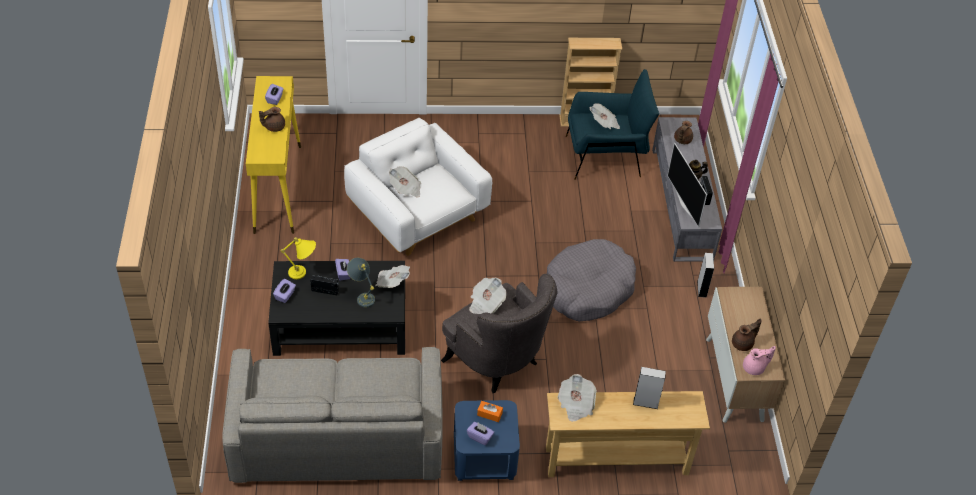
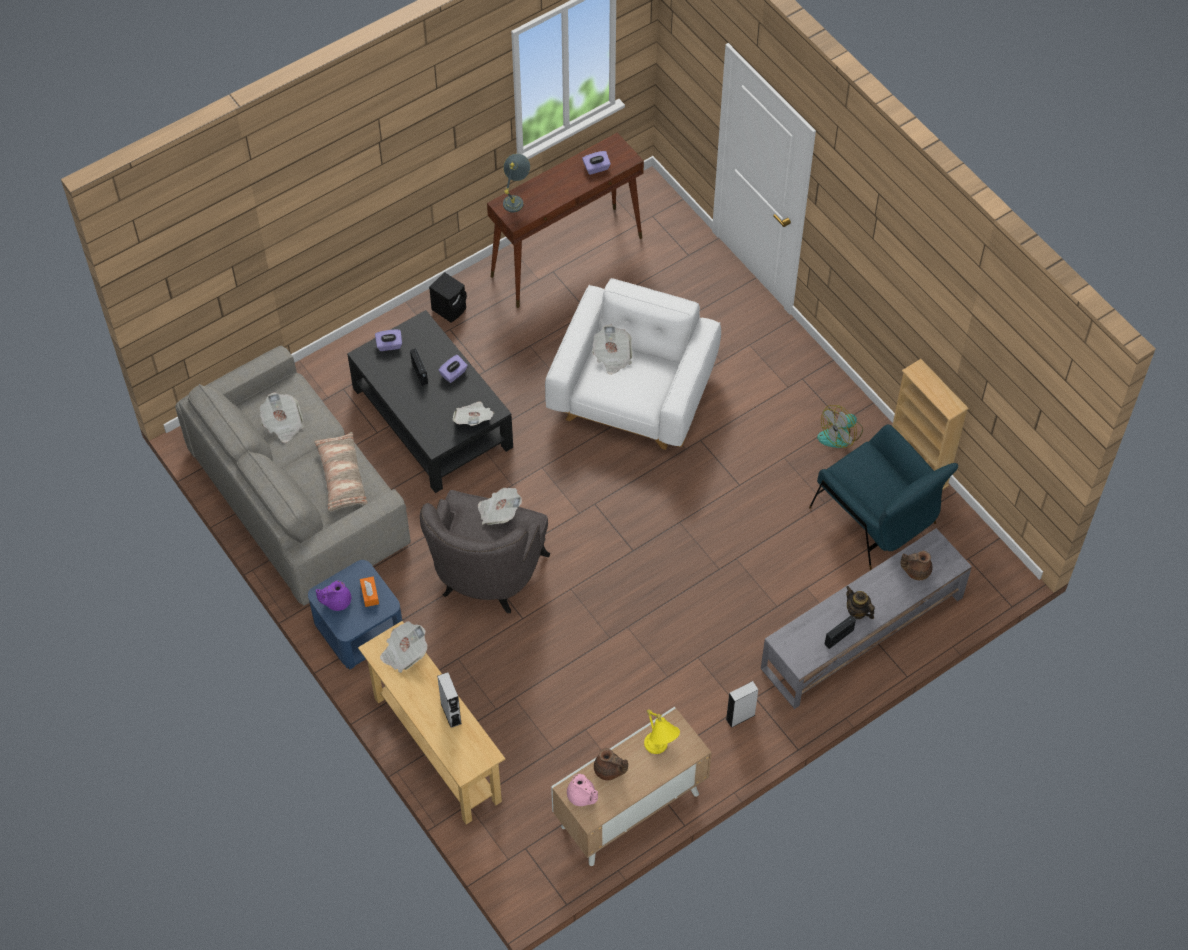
camera: 60 degrees right, 10 degrees up
(258, 268) = (450, 308): none -> black speaker
(274, 127) = (556, 192): brown teapot -> none
(278, 188) = (567, 256): yellow console table -> brown console table
(303, 273) = (428, 342): yellow table lamp -> yellow table lamp (659, 750)
(362, 296) = (436, 406): grey table lamp -> grey table lamp (516, 198)
(376, 378) = (341, 477): none -> pillow
(480, 437) = (336, 601): purple tissue box -> purple teapot
(533, 139) = (840, 434): none -> fan
(588, 289) = (651, 606): grey dog bed -> none
(604, 123) = (876, 480): newspaper -> newspaper (283, 424)
(684, 205) = (807, 624): television -> none

